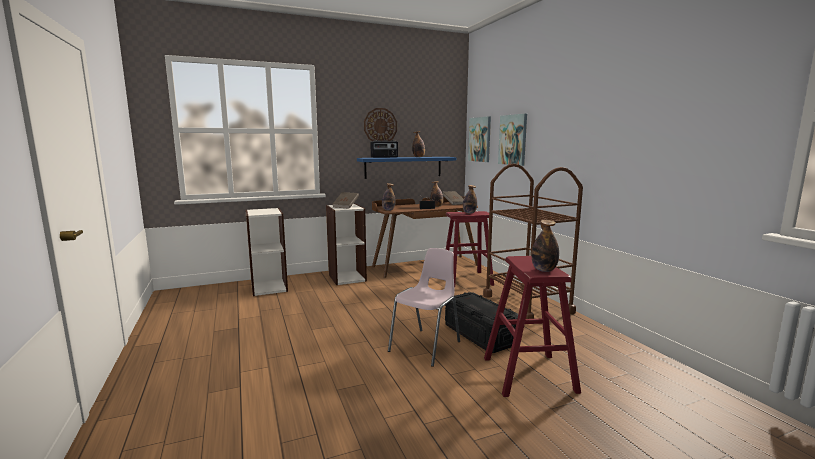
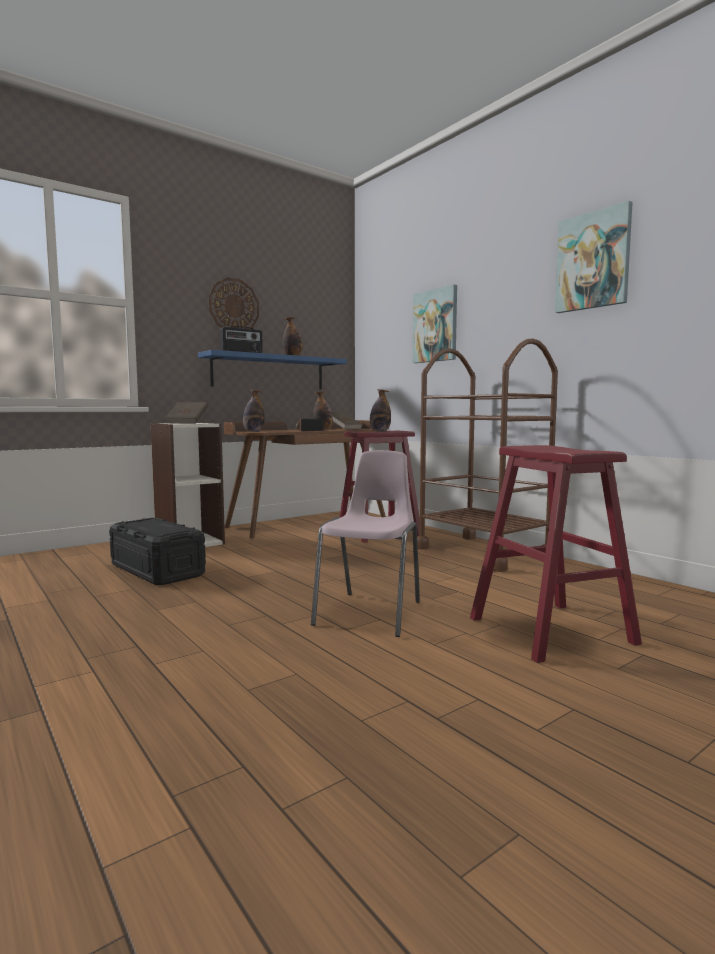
camera: 15 degrees left, 5 degrees down
(269, 287) = (52, 562): bookcase -> none
(480, 139) = (379, 334): picture -> picture (593, 261)
(480, 334) = (443, 591): black storage box -> black storage box (157, 570)
(544, 270) = (579, 450): bottle -> none

